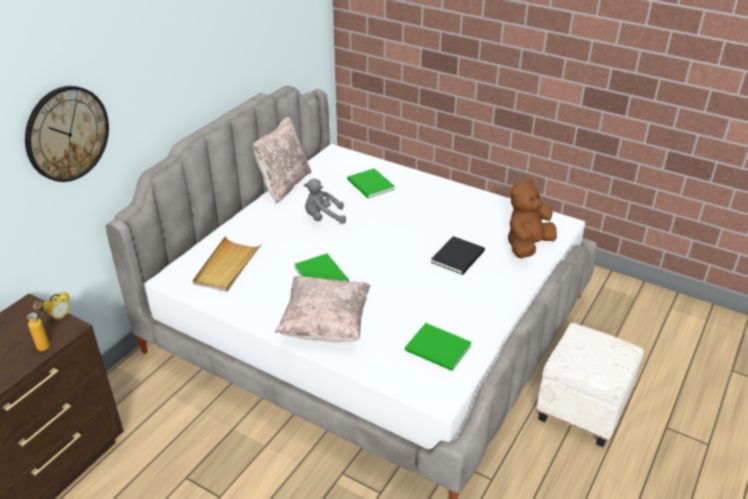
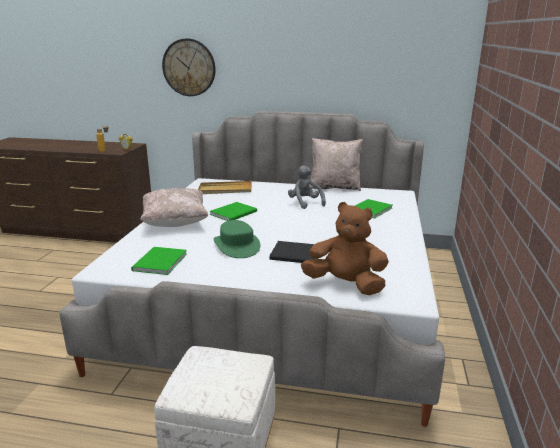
camera: 70 degrees right, 15 degrees down
(420, 289) = (237, 245): none -> green hat

